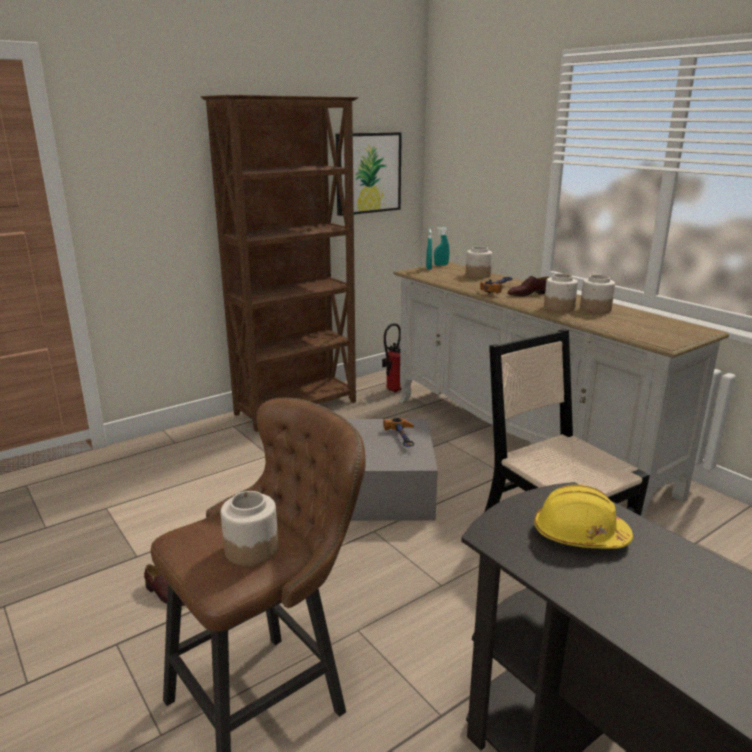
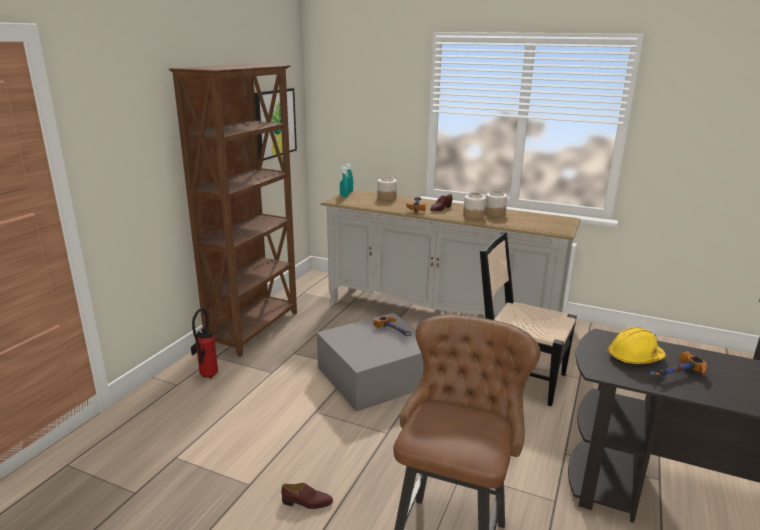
camera: 30 degrees left, 0 degrees up
(251, 549) = (473, 427): jar -> none
(392, 390) = (315, 297): fire extinguisher -> fire extinguisher (206, 376)
(611, 581) = (675, 376): none -> hammer

